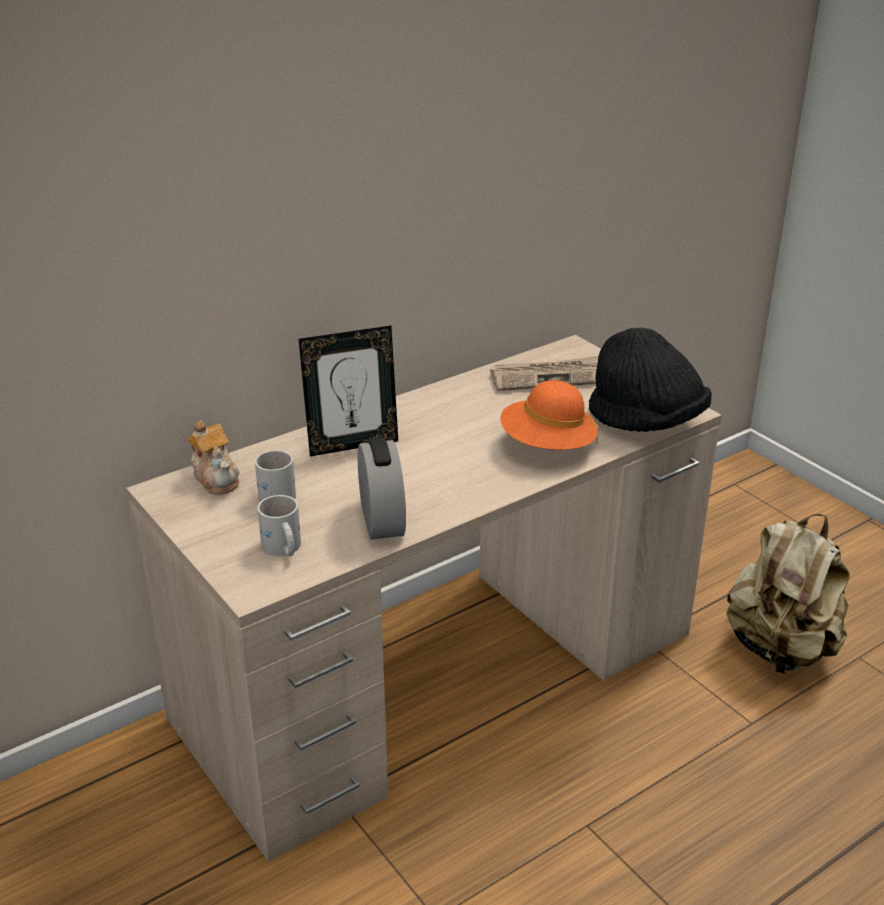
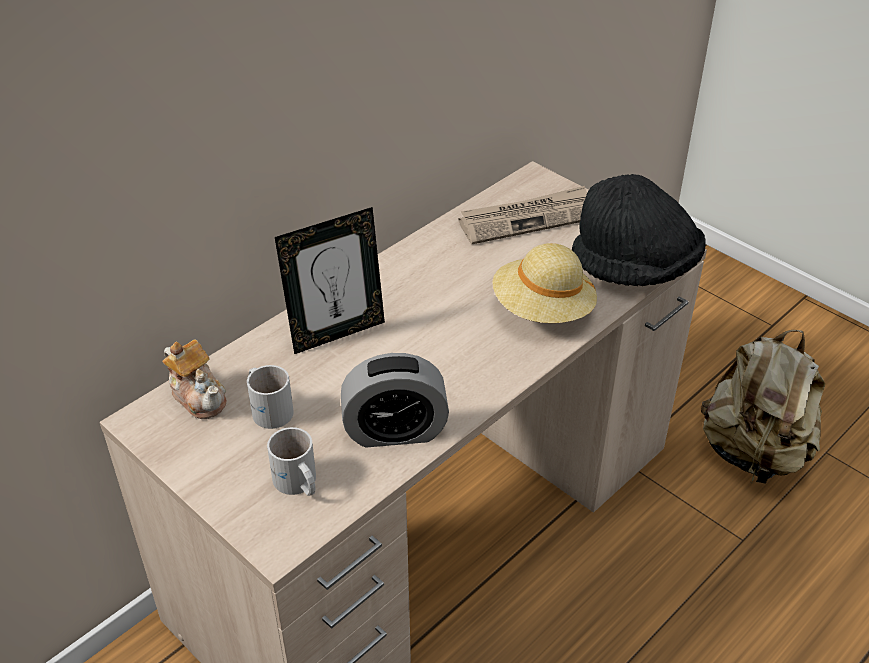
camera: 10 degrees left, 10 degrees up
(382, 520) = (395, 431): alarm clock -> alarm clock turned 105 degrees clockwise
(547, 445) = (542, 310): orange hat -> beige hat

